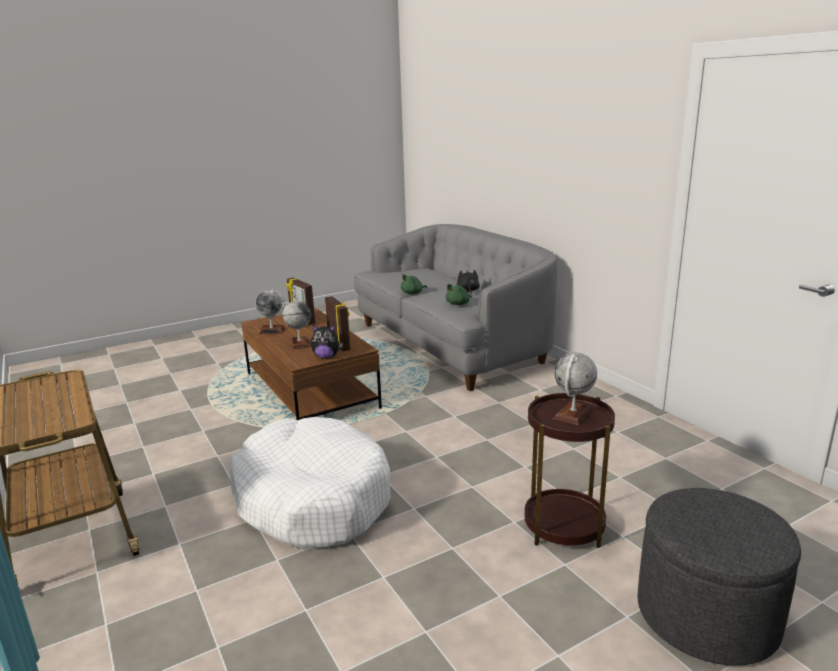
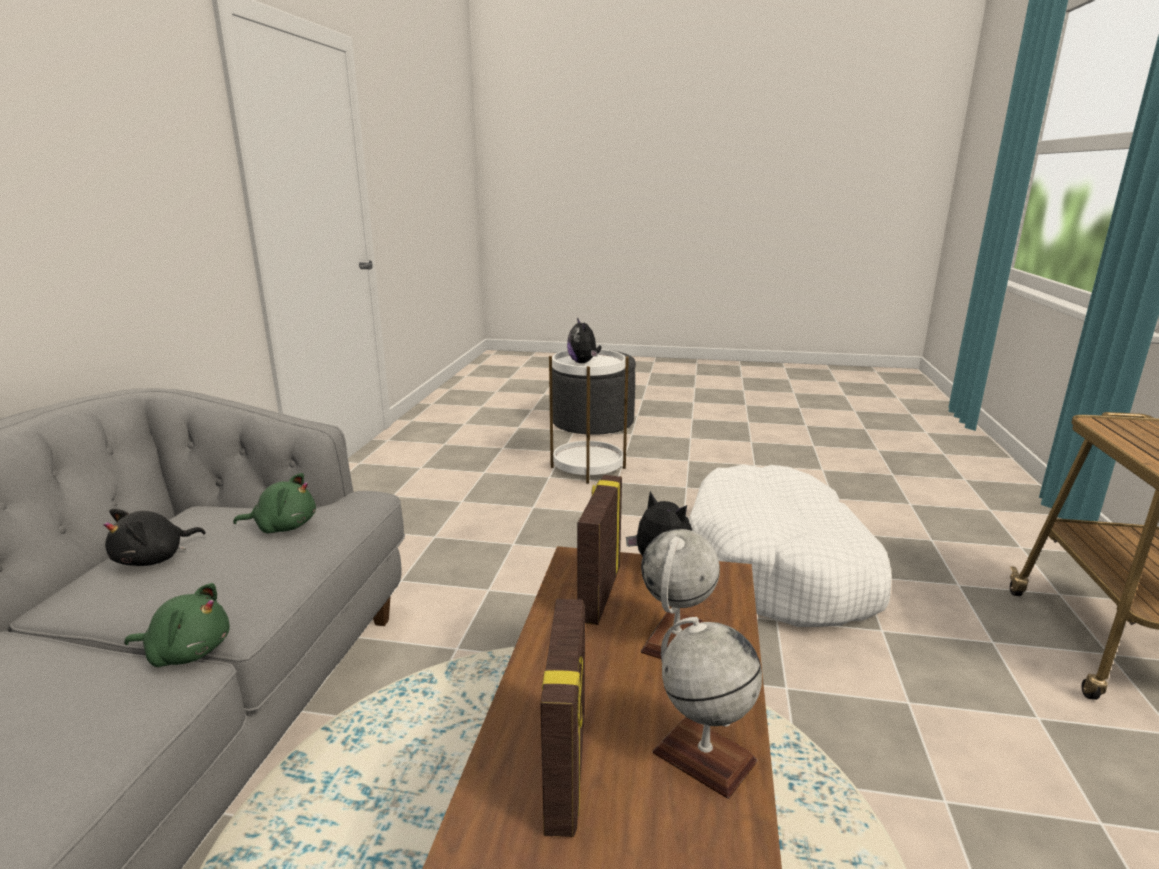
camera: 140 degrees left, 0 degrees up
(564, 526) = (588, 467): brown side table -> white side table
(573, 414) = (583, 362): globe -> plush toy

